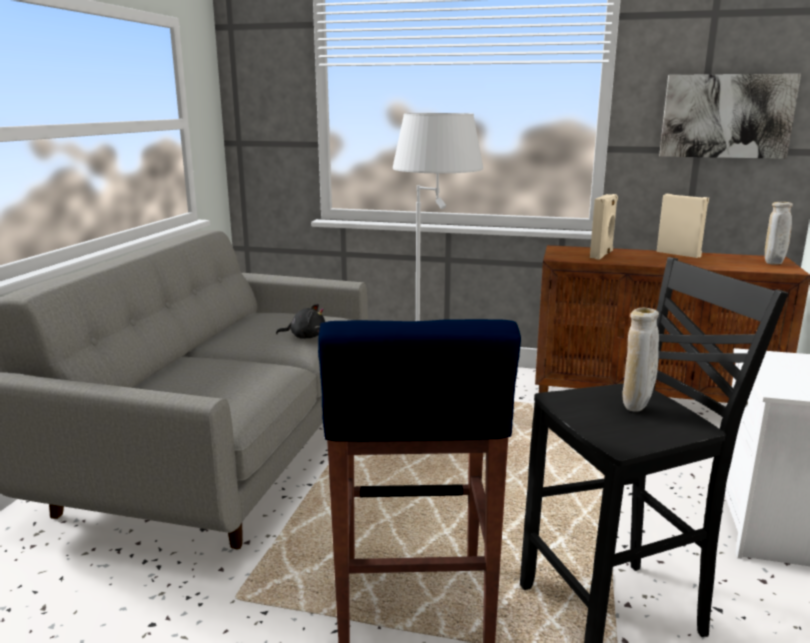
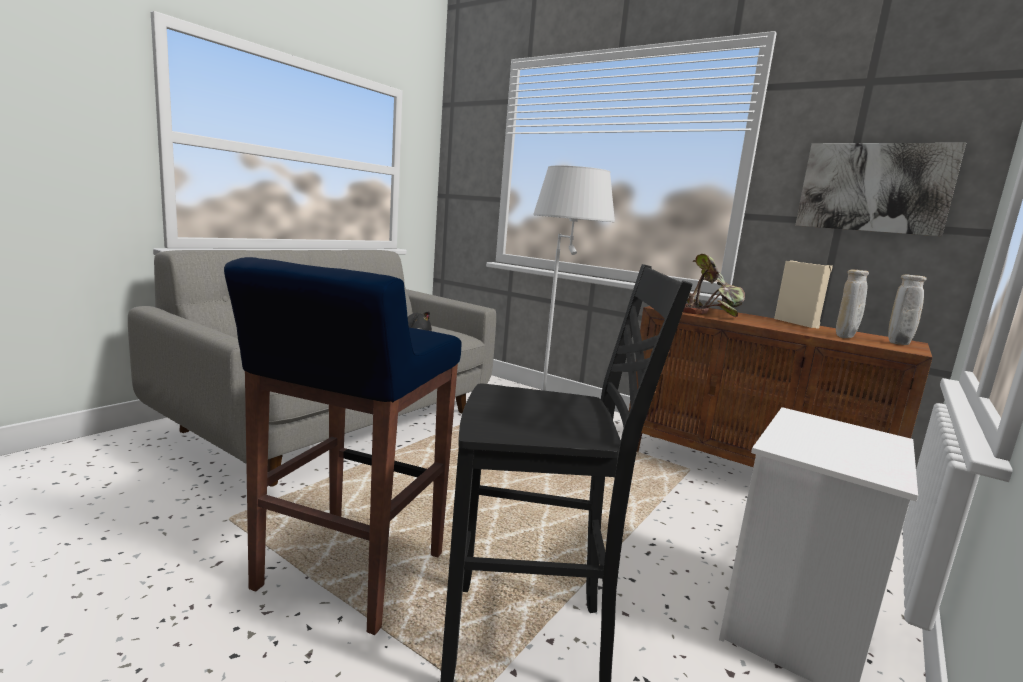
camera: 20 degrees right, 5 degrees down
(602, 255) = (710, 312): beige speaker -> potted plant
(636, 408) = (556, 412): beige vase -> beige vase (844, 338)

